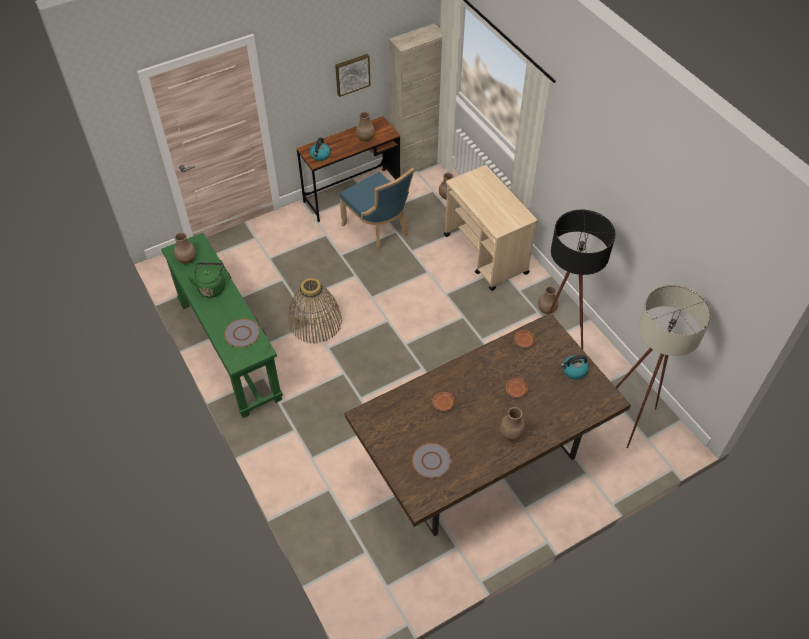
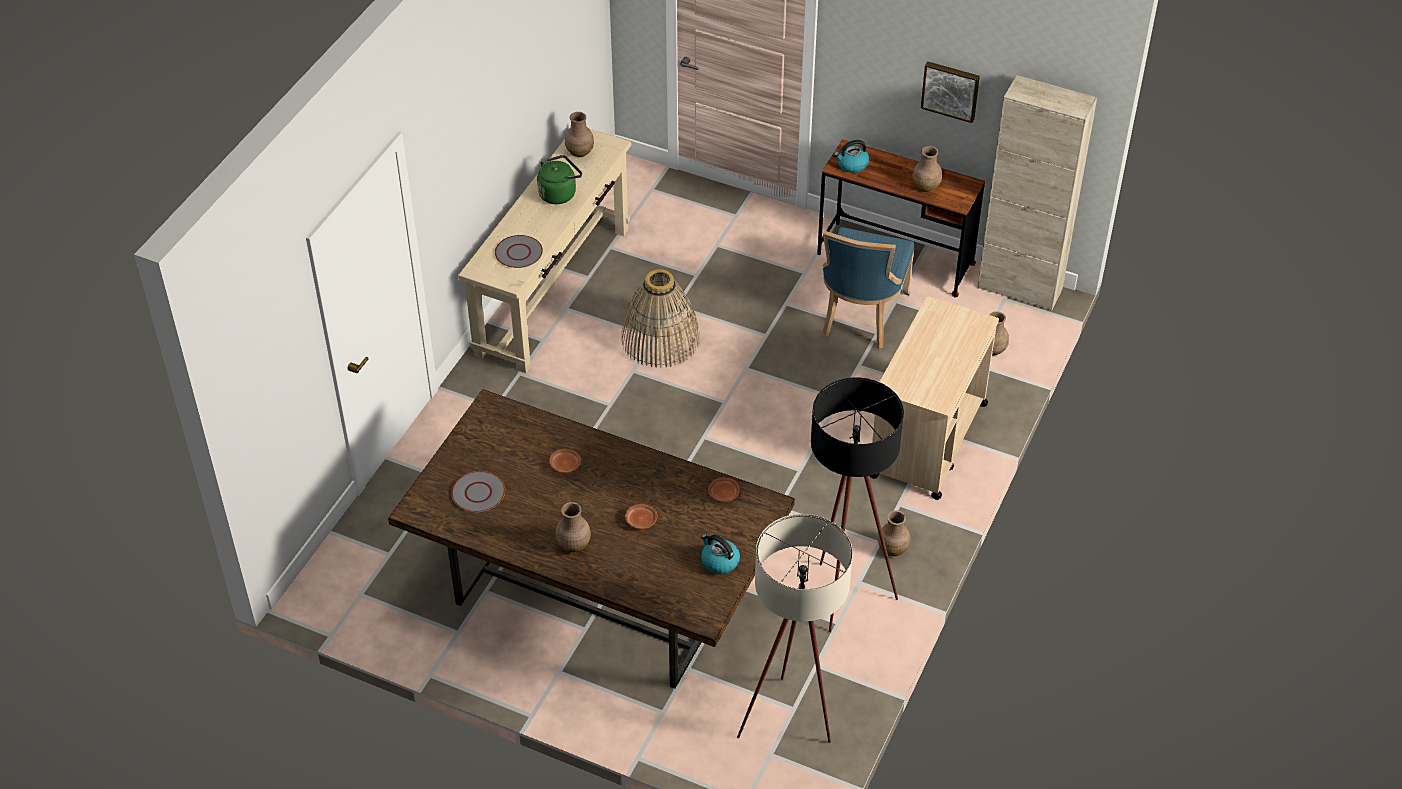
camera: 55 degrees right, 5 degrees down
(229, 350) = (553, 290): green console table -> beige console table

